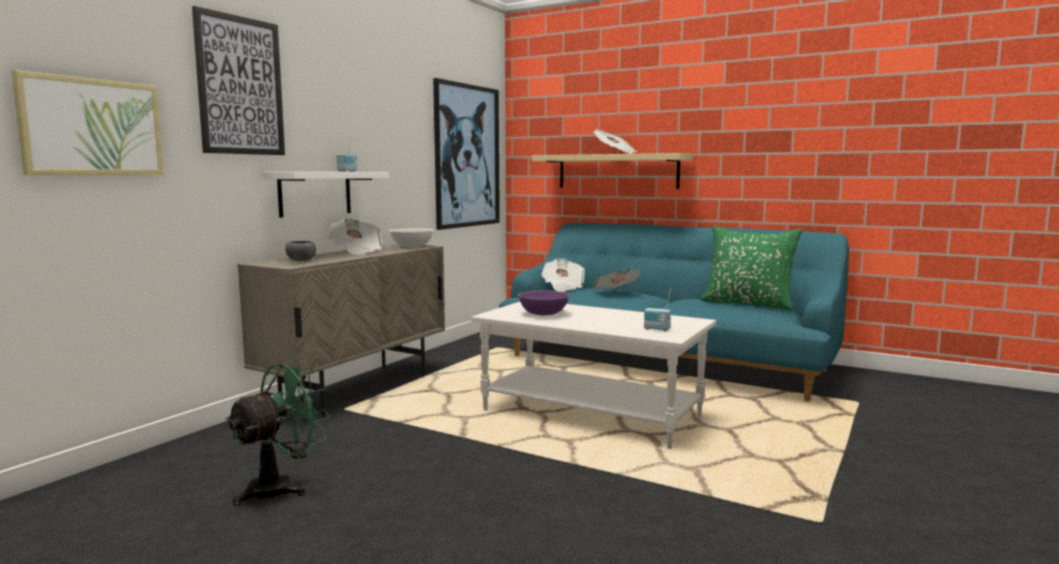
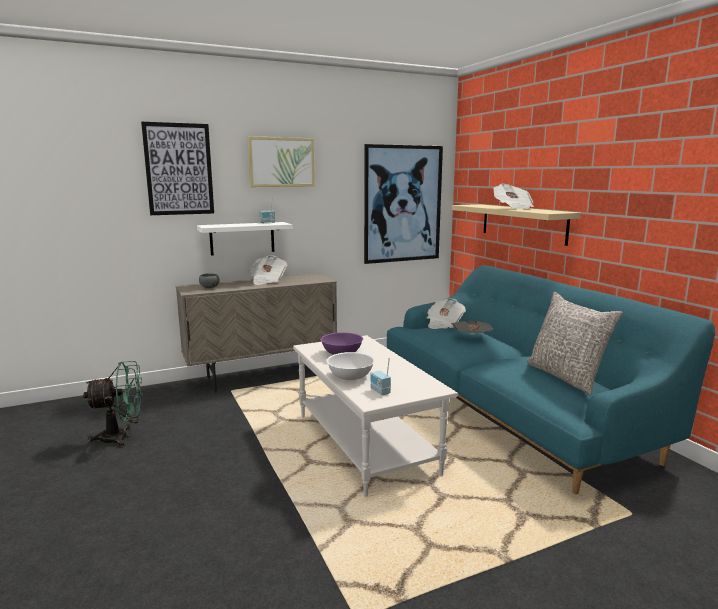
camera: 35 degrees right, 5 degrees up
(92, 127) = (74, 204): picture -> picture (281, 162)
(412, 246) = (315, 279): white bowl -> white bowl (350, 377)
(748, 304) = (566, 377): green pillow -> grey pillow

